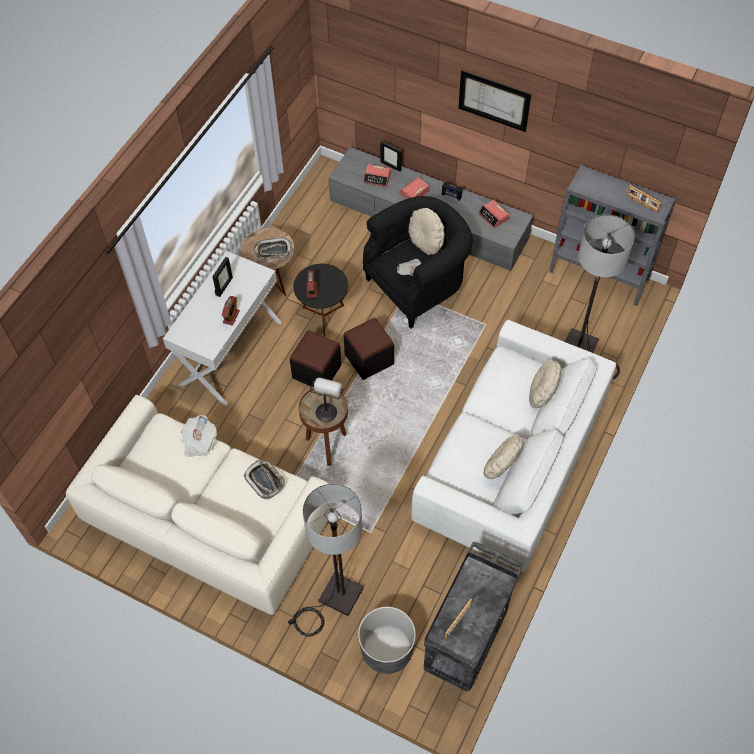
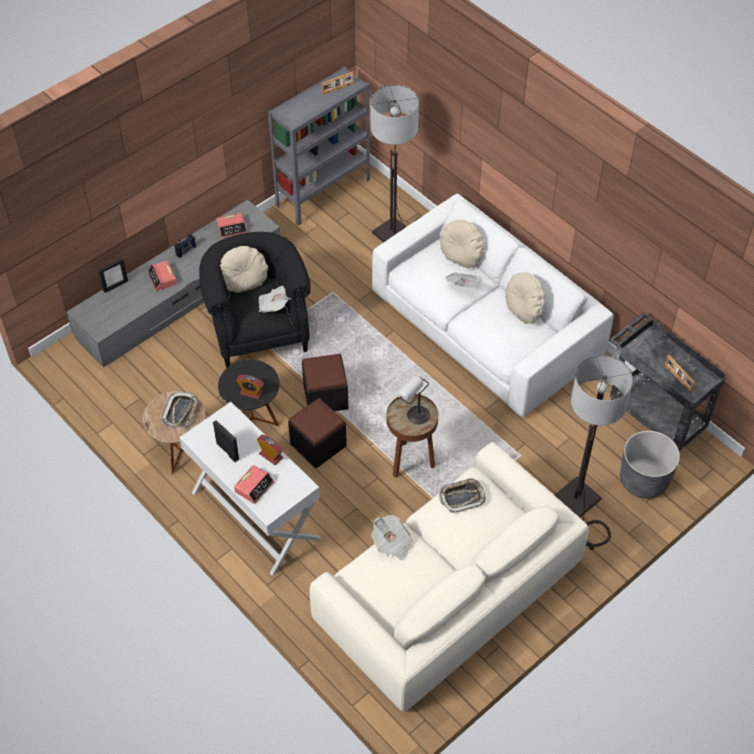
camera: 70 degrees left, 5 degrees down
(377, 178) = (125, 302): alarm clock -> alarm clock (254, 487)
(494, 101) = (182, 125): picture -> none
(507, 407) = (464, 286): none -> newspaper

